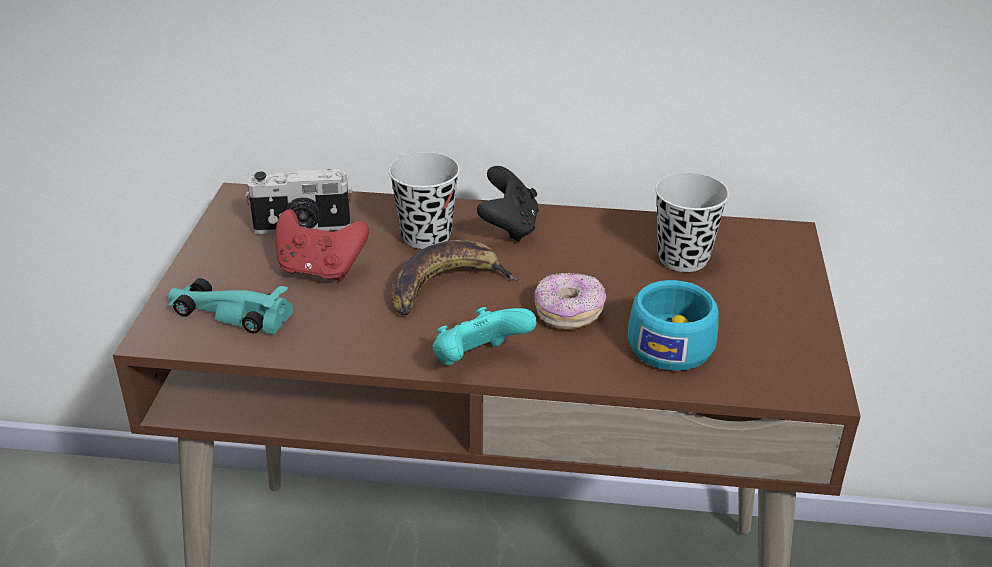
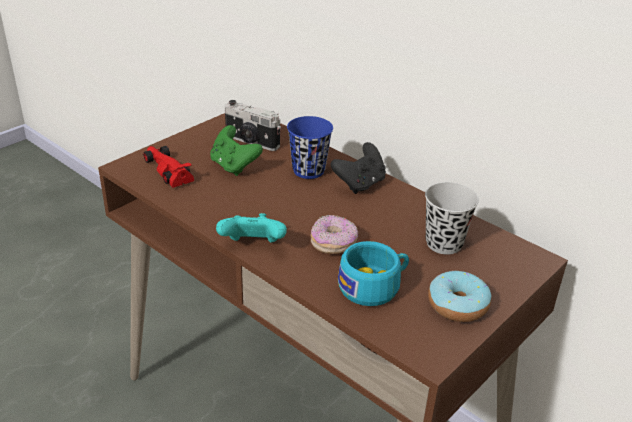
camera: 35 degrees right, 0 degrees up
(228, 313) = (167, 169): turquoise toy car -> red toy car
(320, 270) = (234, 166): red game controller -> green game controller
(426, 236) = (308, 170): black cup -> blue cup
(446, 286) = (286, 200): banana -> none
(777, 320) = (457, 305): none -> donut

